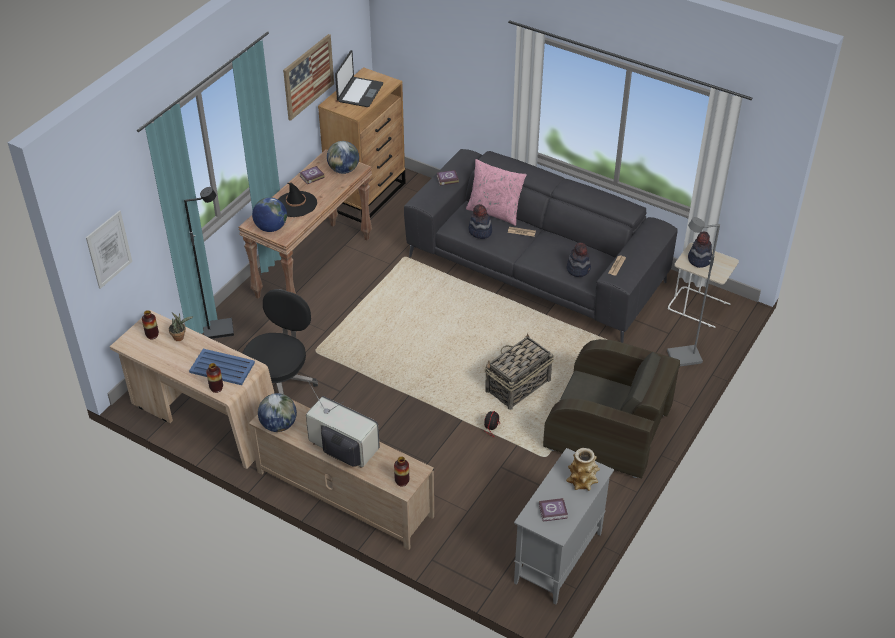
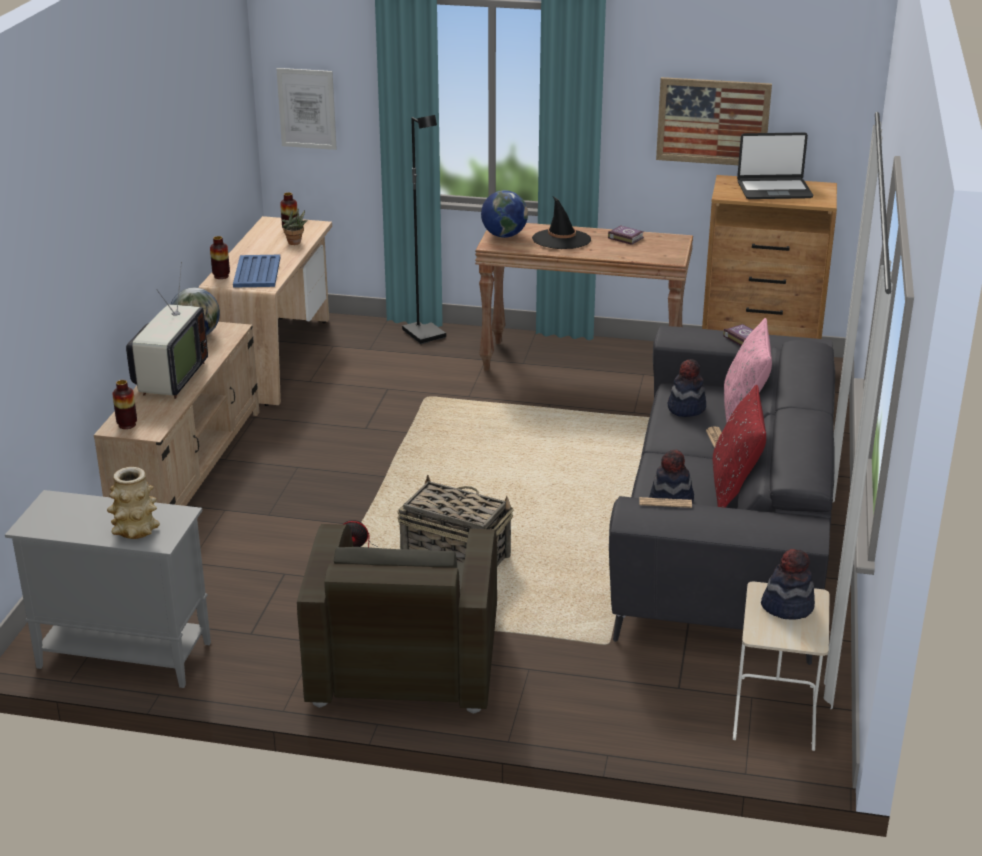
camera: 70 degrees right, 15 degrees down
(280, 382) = (358, 388): black office chair -> none
(343, 170) = (659, 252): globe -> none
(553, 512) = (68, 516): book -> none
(573, 242) = (734, 487): none -> red pillow
(684, 358) = (627, 715): grey floor lamp -> none

